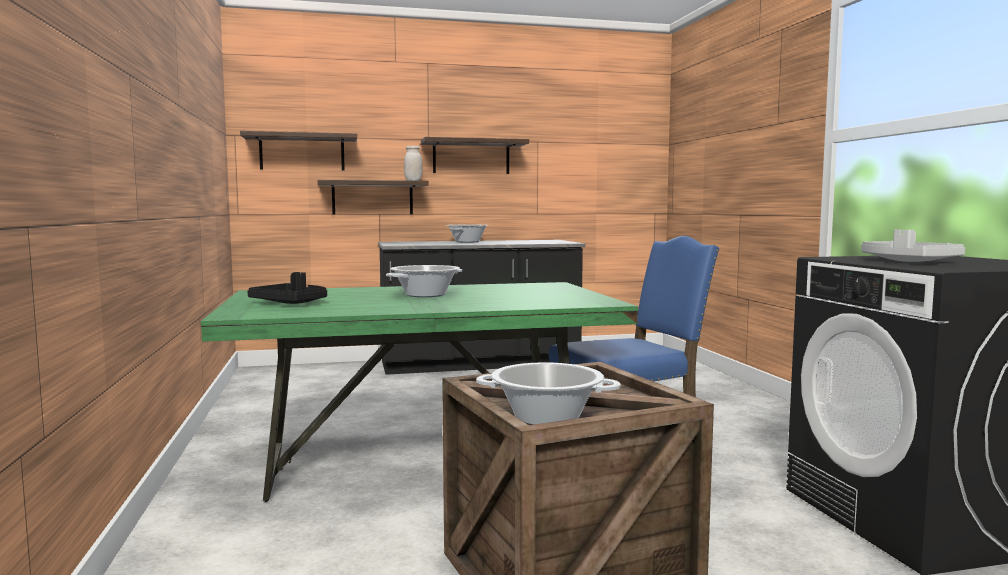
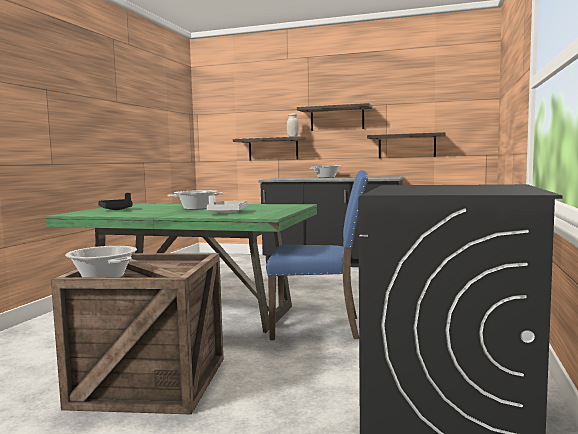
camera: 30 degrees right, 0 degrees up
(302, 152) = (232, 122): shelf -> shelf (406, 146)
(907, 261) = (423, 188): grey tray -> grey tray (228, 212)

